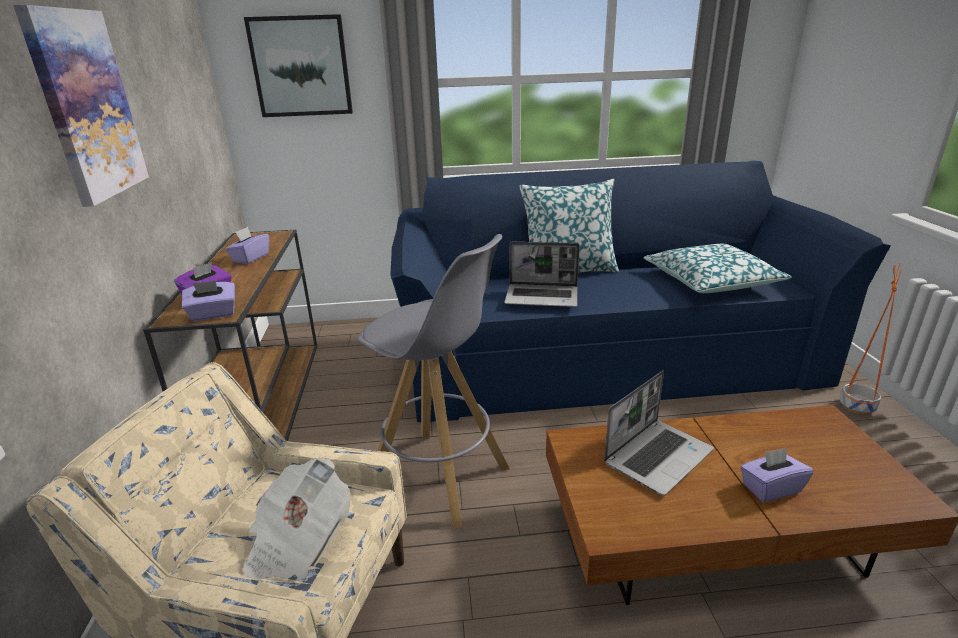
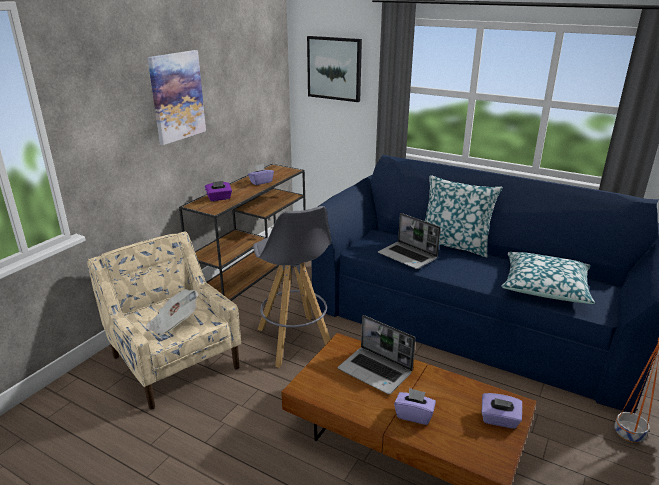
camera: 35 degrees right, 0 degrees up
(213, 314) = (210, 208): purple tissue box -> purple tissue box (499, 420)
(658, 456) = (376, 371): laptop -> laptop turned 45 degrees clockwise

